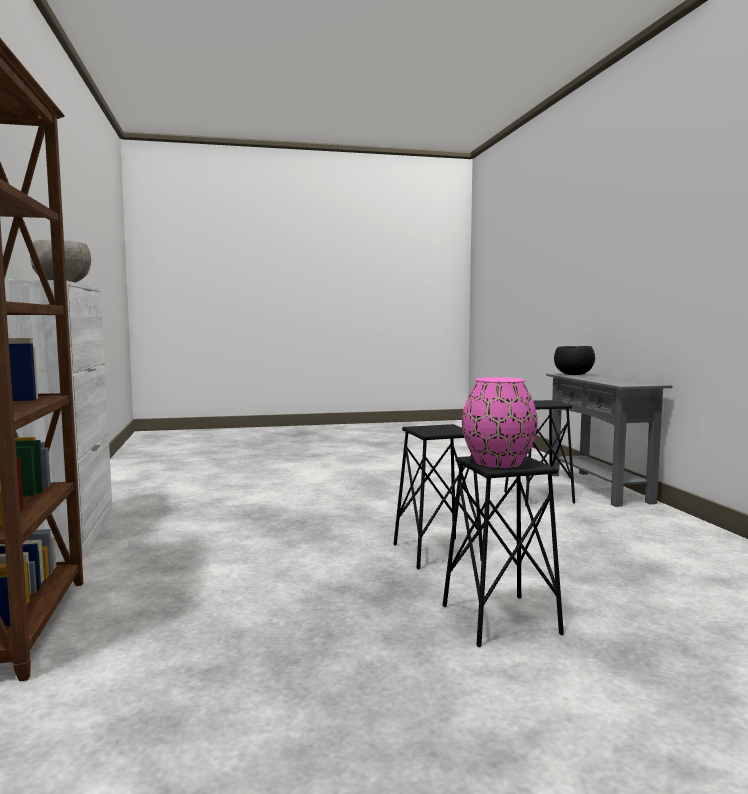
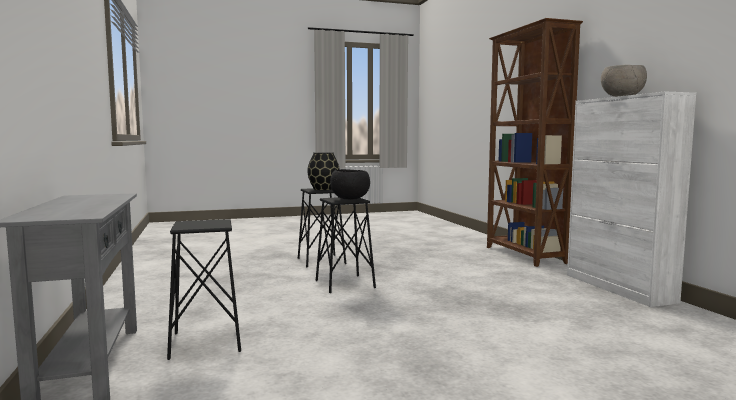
camera: 175 degrees right, 0 degrees up
(498, 463) = (323, 189): pink vase -> black vase
(573, 375) = (74, 213): black bowl -> black bowl (350, 199)

